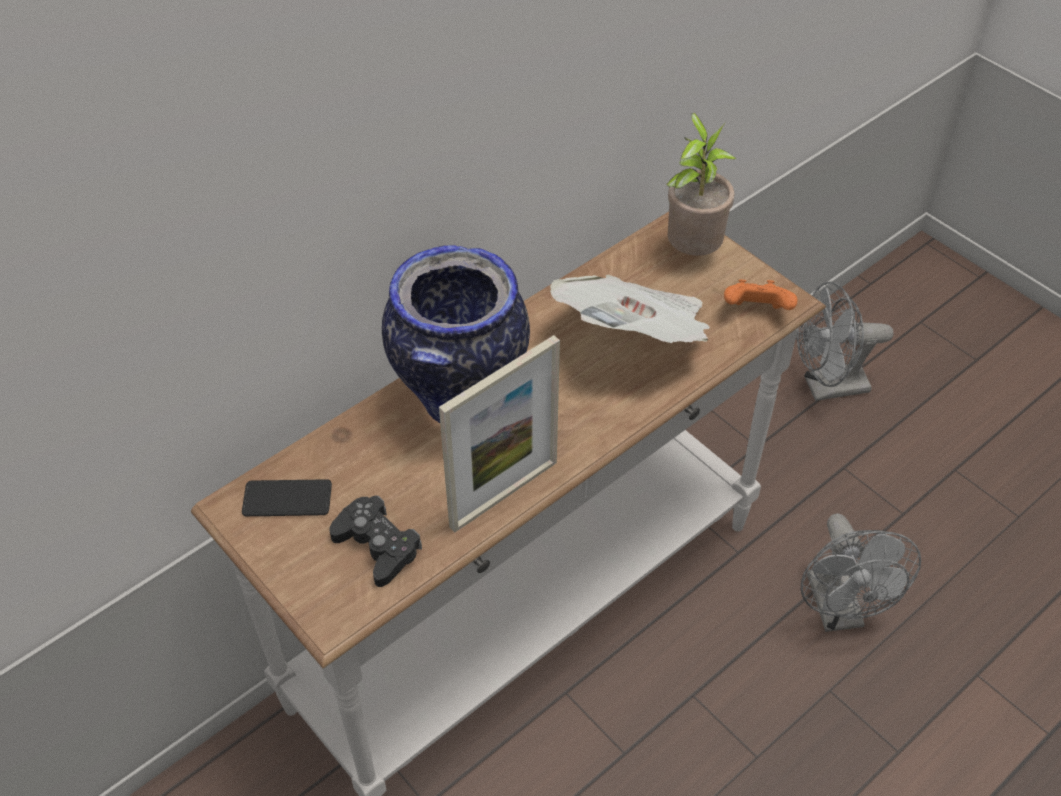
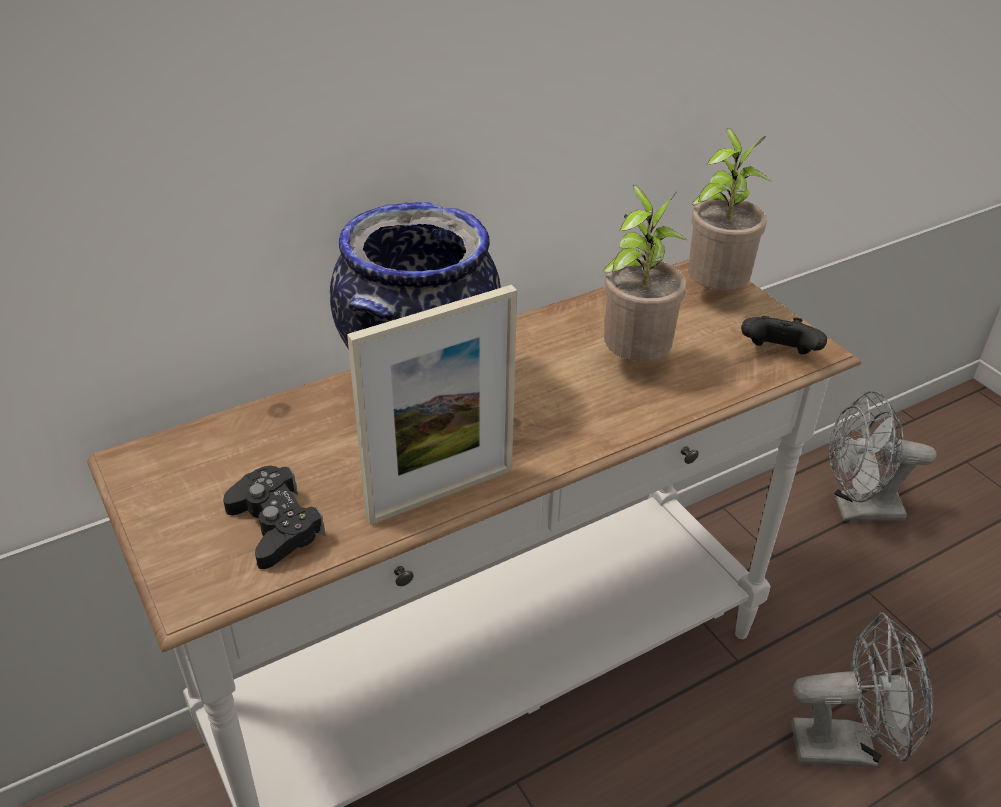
camera: 10 degrees right, 10 degrees down
(287, 499) = (194, 463): phone -> none
(635, 337) = (634, 361): newspaper -> potted plant
(756, 312) = (778, 355): orange game controller -> black game controller
(839, 612) = (846, 745): grey fan -> grey fan turned 90 degrees counterclockwise

